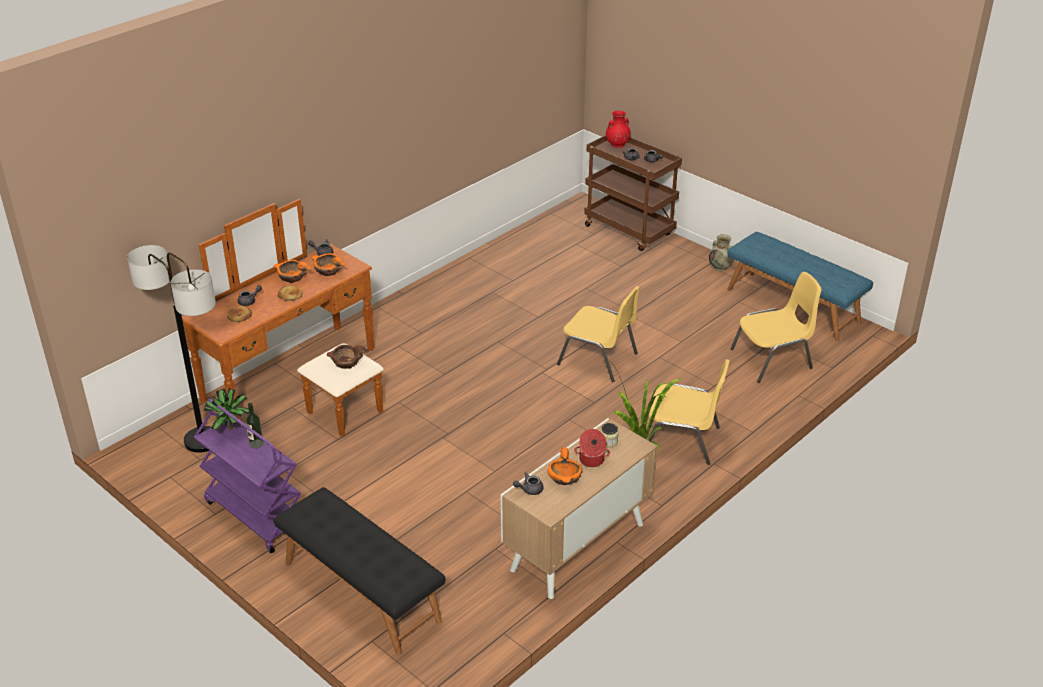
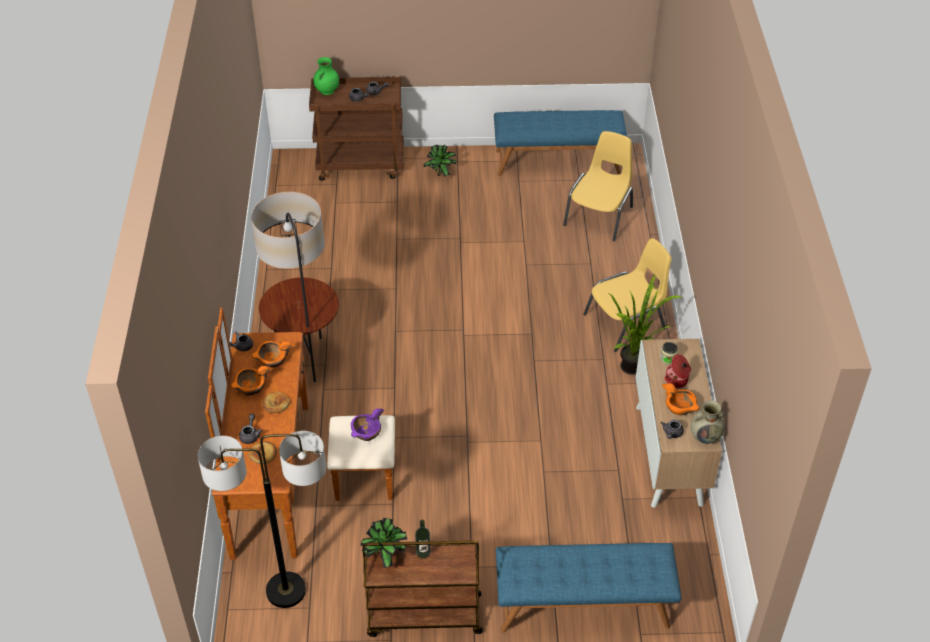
camera: 45 degrees left, 10 degrees up
(254, 516) = (423, 616): purple cart -> brown cart
(346, 363) = (367, 432): brown bowl -> purple bowl
(360, 592) = (583, 606): black bench -> blue bench
(413, 322) = (305, 360): none -> floor lamp
(599, 359) = (488, 295): yellow chair -> none
(617, 145) = (327, 91): red vase -> green vase
(681, 267) = (441, 175): none -> potted plant
(720, 267) = (469, 158): beige vase -> beige vase (705, 437)

